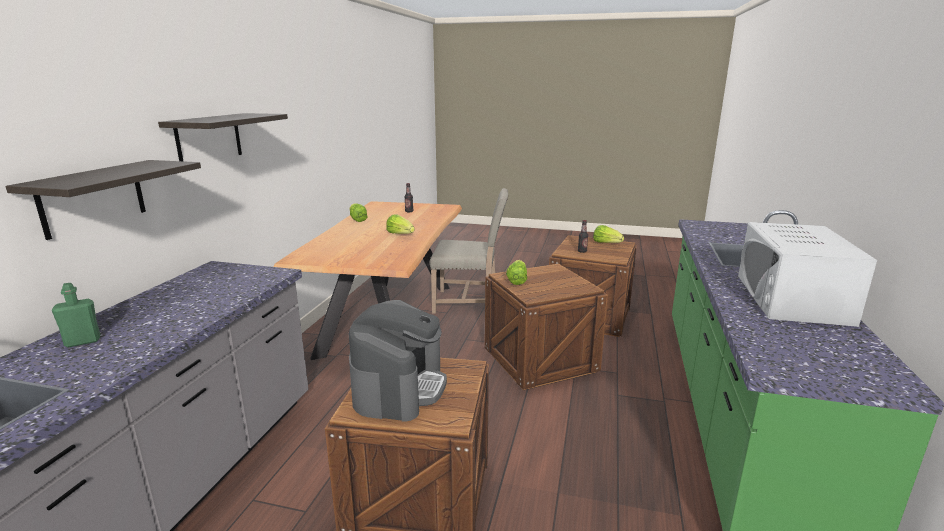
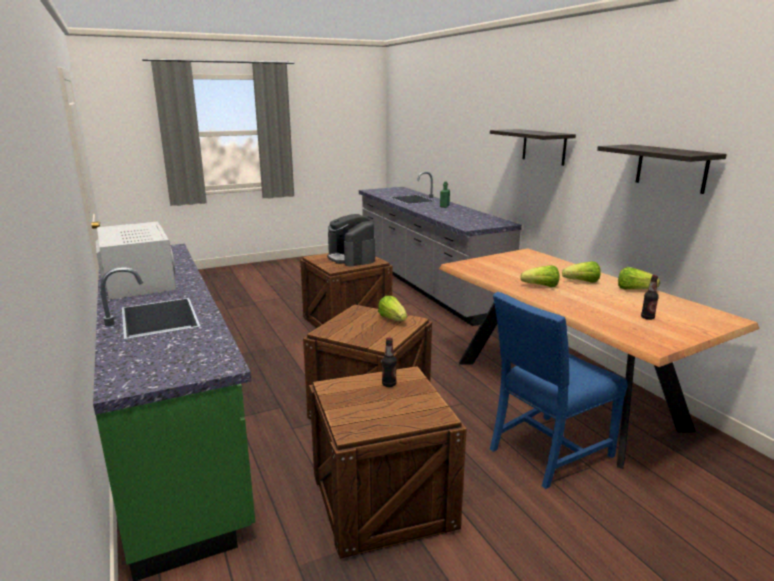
camera: 140 degrees right, 0 degrees up
(93, 198) = (486, 159): shelf -> shelf (671, 168)
(469, 303) = (546, 452): beige chair -> blue chair
(606, 243) = (379, 420): lettuce -> lettuce (582, 282)

